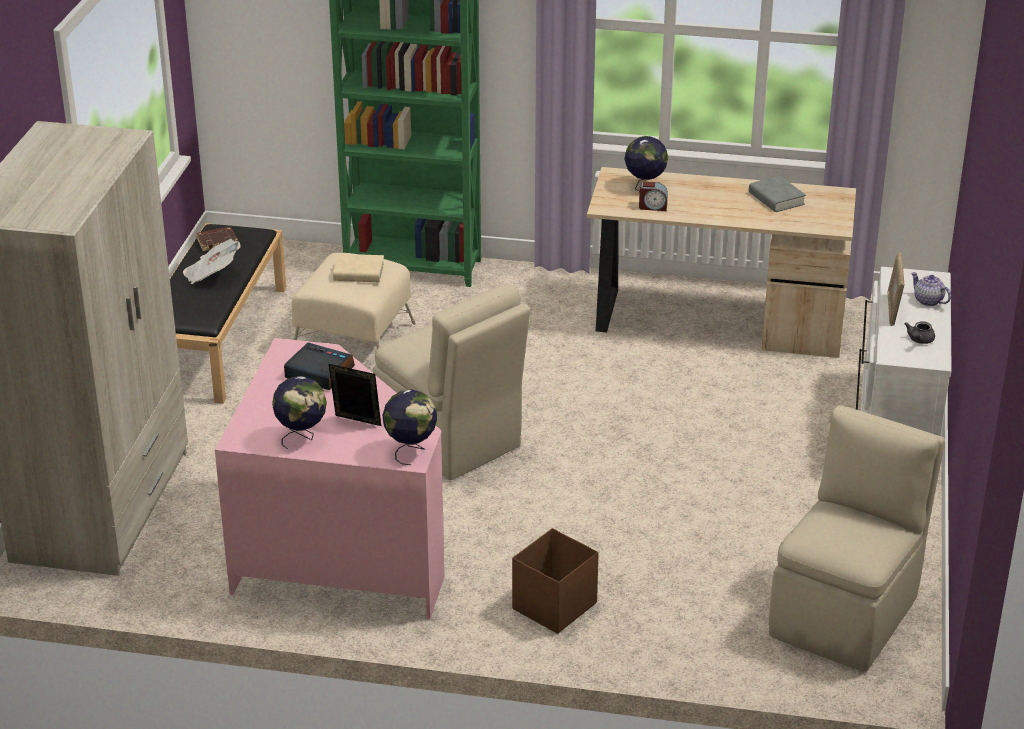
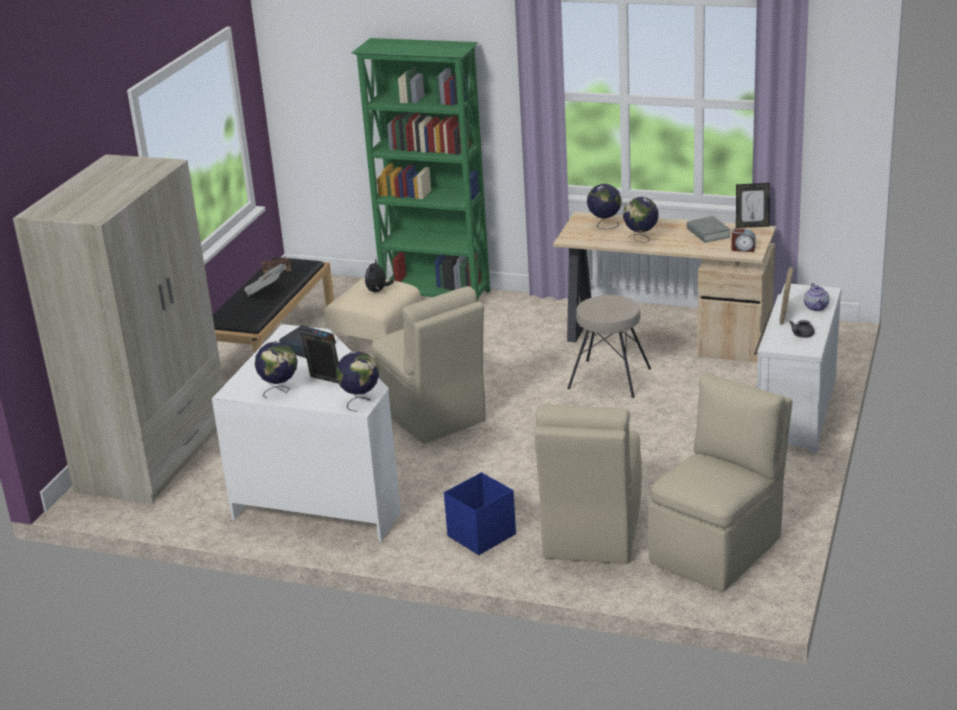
camera: 10 degrees right, 5 degrees down
(336, 553) = (321, 492): pink desk -> white desk
(359, 273) = (378, 291): beige book -> plush toy
(553, 606) = (480, 535): brown storage box -> blue storage box
(653, 206) = (607, 238): alarm clock -> alarm clock (743, 249)
(661, 383) = (609, 379): none -> beige stool
(689, 597) = (591, 532): none -> beige chair
(695, 208) = (641, 239): none -> globe
(827, 188) = (752, 226): none -> picture frame
(927, 301) = (816, 307): teapot -> teapot turned 150 degrees counterclockwise

